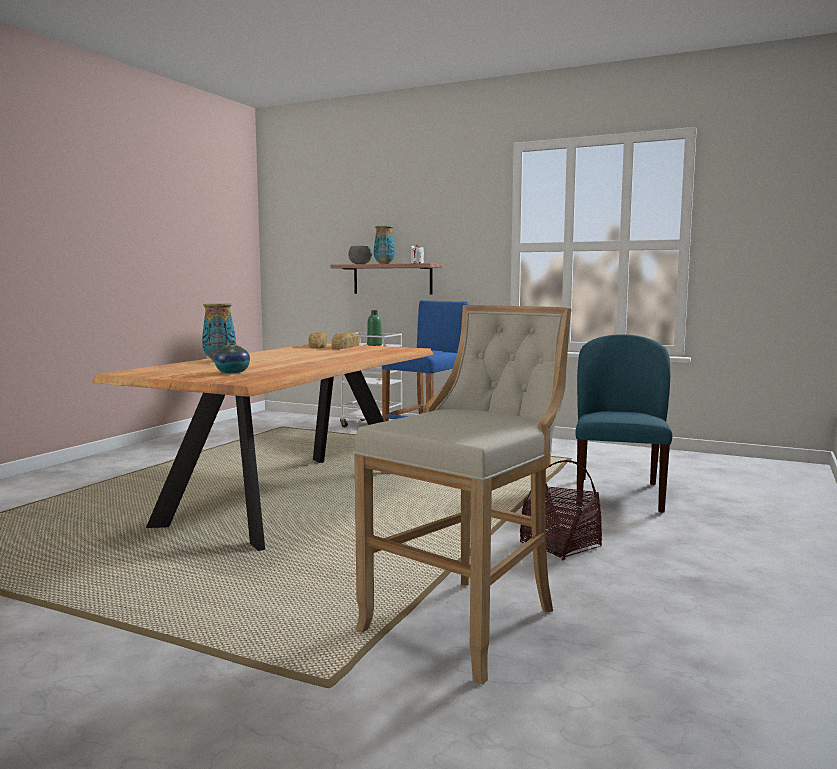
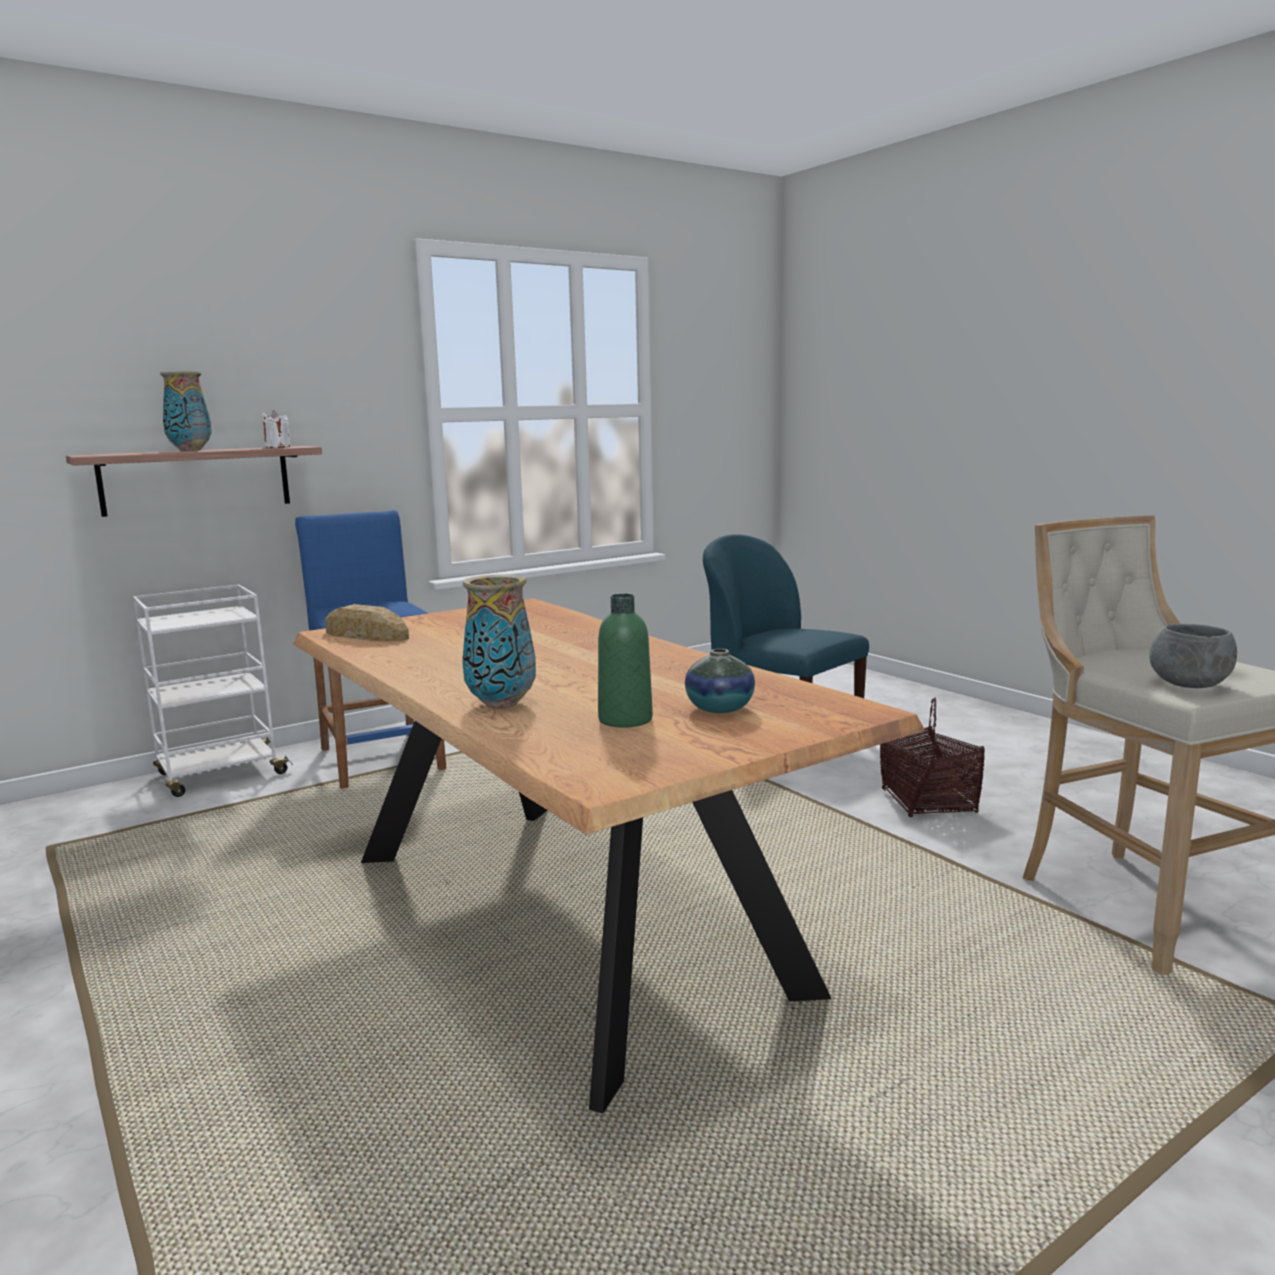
camera: 60 degrees left, 5 degrees up
(345, 347) = (419, 625): bread -> none
(360, 264) = (130, 453): grey bowl -> grey bowl (1189, 685)
(374, 345) = (209, 616): green bottle -> green bottle (625, 719)

